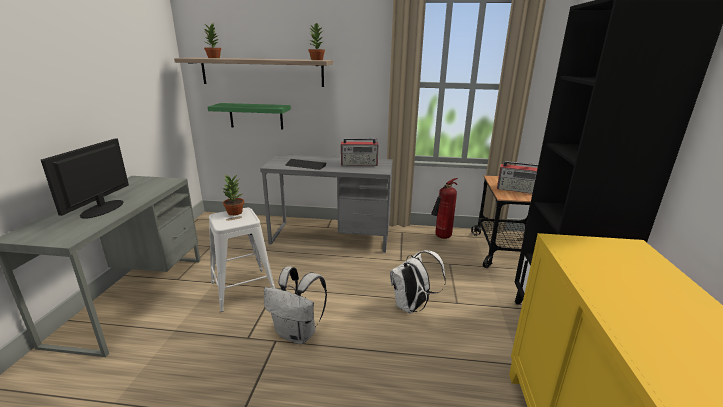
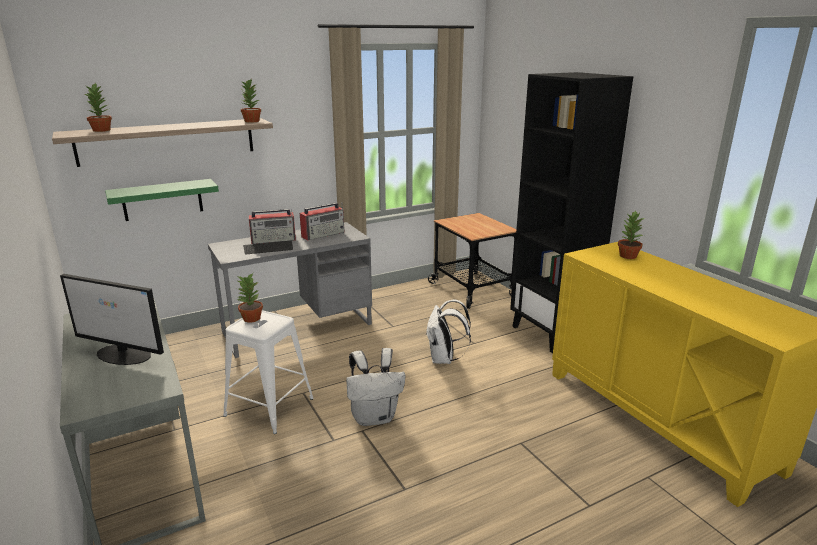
camera: 35 degrees left, 0 degrees up
(101, 209) = (124, 355): monitor -> monitor turned 45 degrees counterclockwise
(441, 237) = (407, 294): fire extinguisher -> none
(518, 190) = (476, 227): radio -> radio (274, 240)
(633, 262) = (627, 256): none -> potted plant

